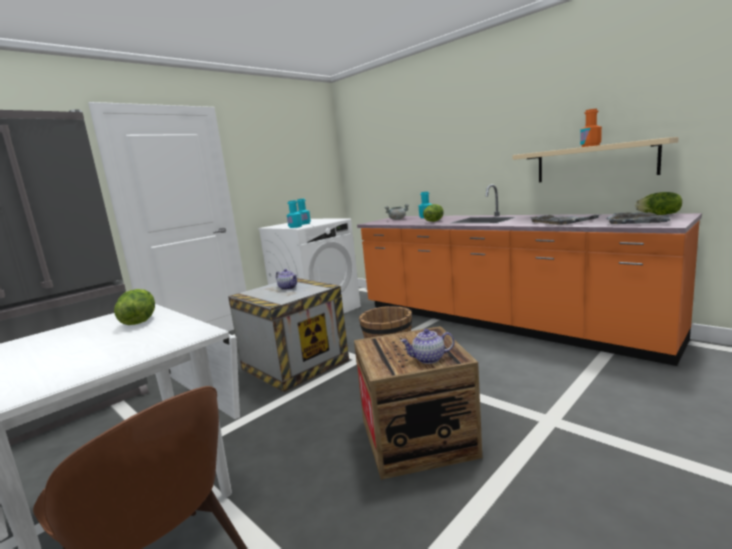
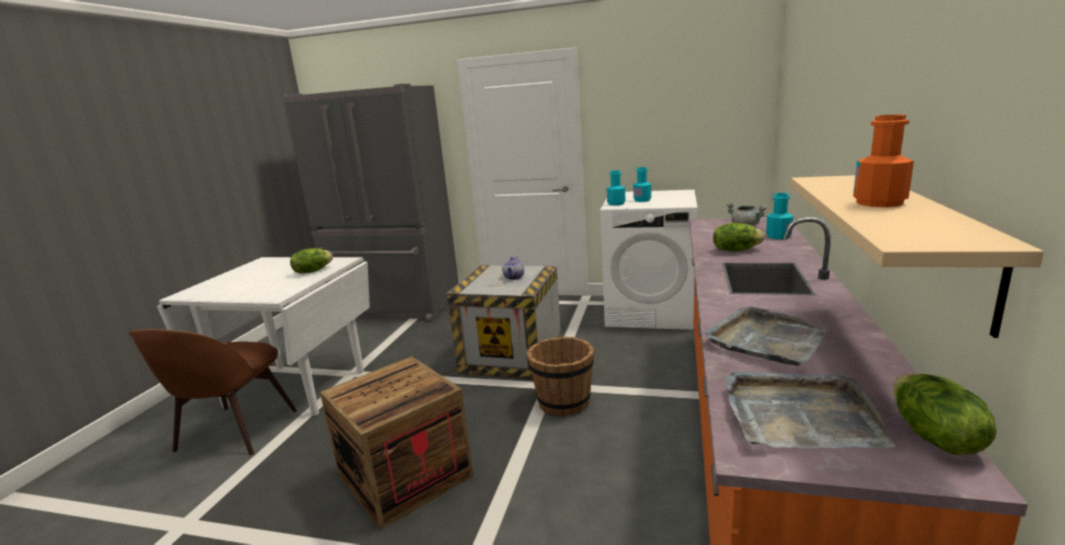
camera: 60 degrees right, 5 degrees up
(428, 359) = (366, 405): teapot -> none

